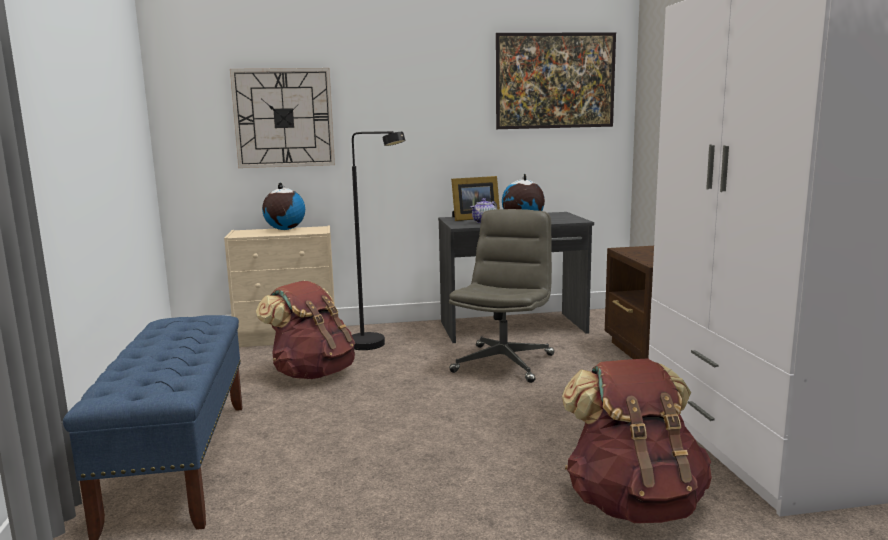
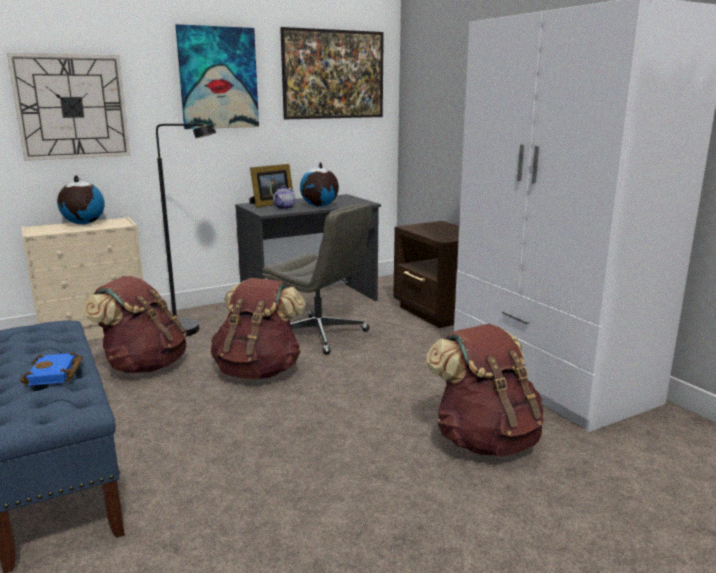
camera: 20 degrees left, 5 degrees up
(174, 359) = (55, 374): none -> blue book
(419, 392) = (259, 371): none -> brown backpack
(427, 87) = (218, 78): none -> picture
(503, 363) = (320, 335): grey office chair -> grey office chair turned 120 degrees clockwise

